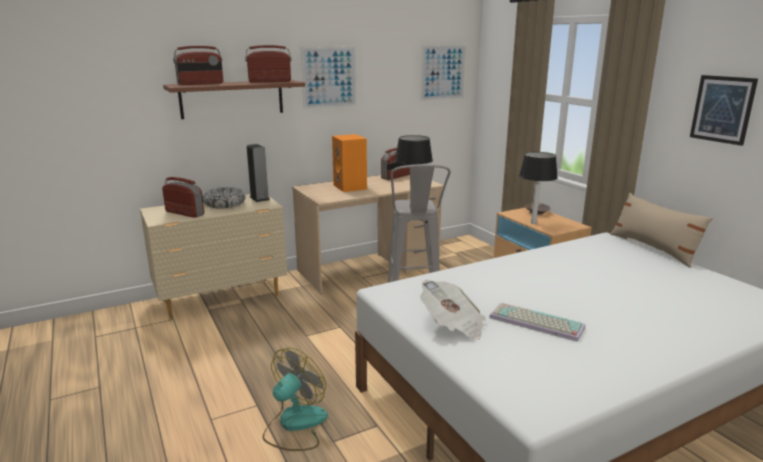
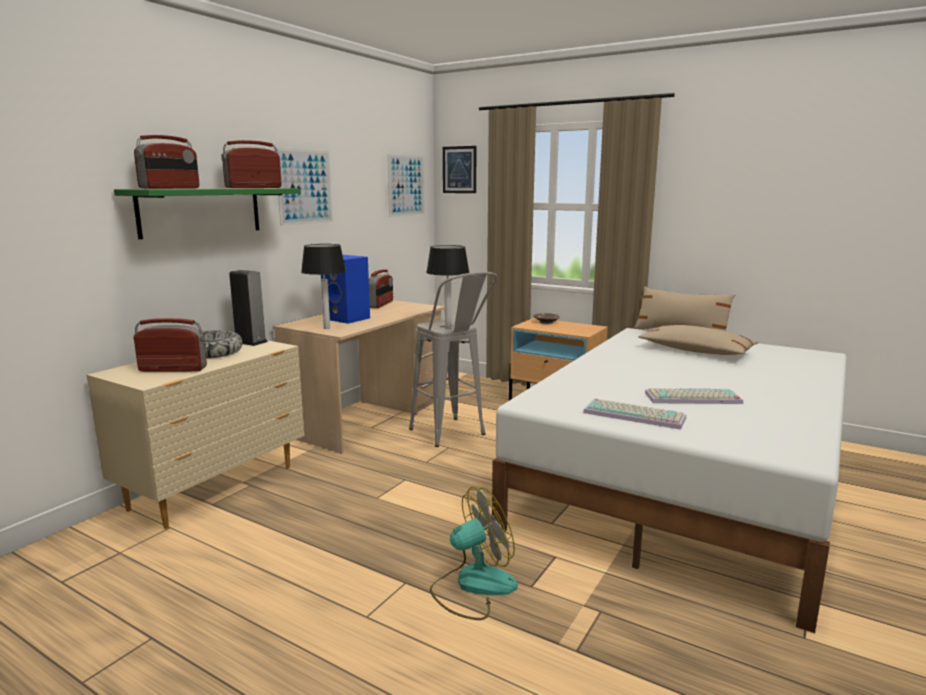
camera: 30 degrees left, 5 degrees down
(232, 99) = (201, 211): brown shelf -> green shelf
(295, 425) = (473, 586): fan -> fan turned 60 degrees clockwise
(351, 187) = (348, 318): orange speaker -> blue speaker
(453, 325) = (635, 415): newspaper -> keyboard
(533, 223) = (557, 330): table lamp -> table lamp (327, 328)
(633, 272) = (696, 351): none -> beige pillow
(722, 109) = (720, 200): picture -> picture (459, 169)

